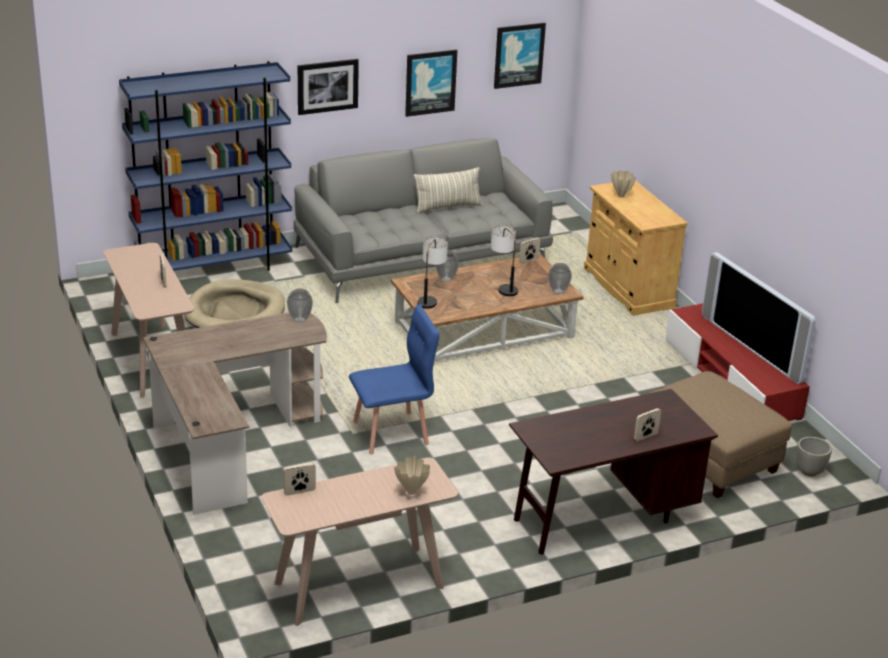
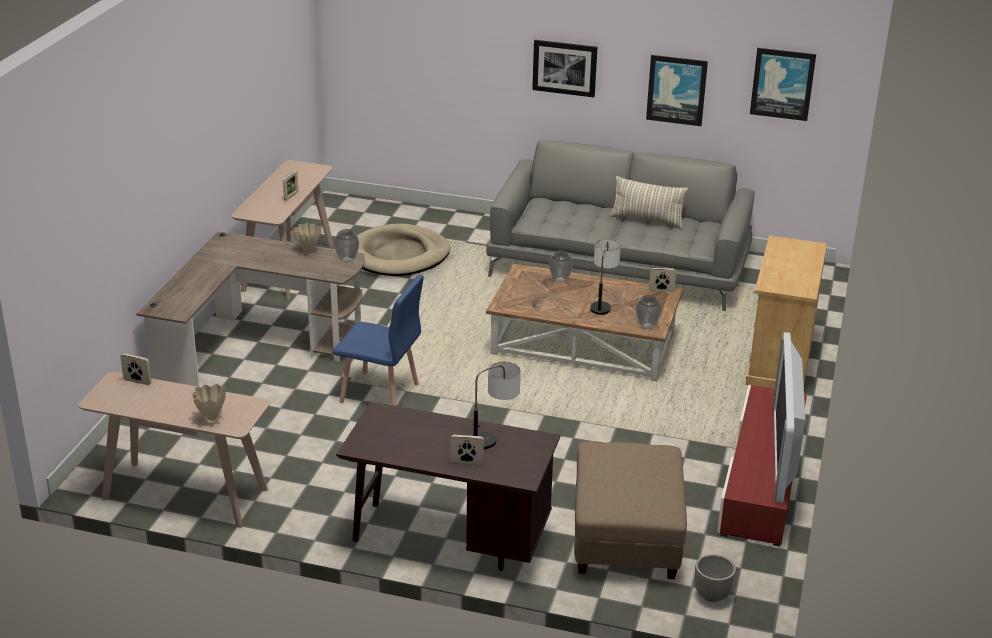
camera: 40 degrees right, 0 degrees up
(213, 268) = (431, 216): blue bookcase -> none
(430, 298) = (522, 290): table lamp -> table lamp (494, 438)
(620, 196) = (785, 253): beige vase -> beige vase (308, 251)

